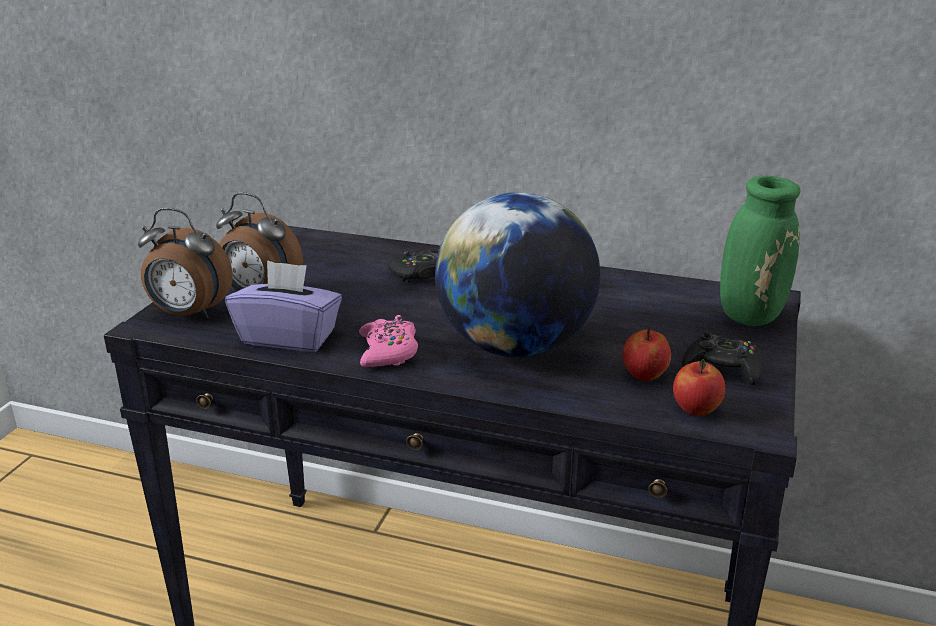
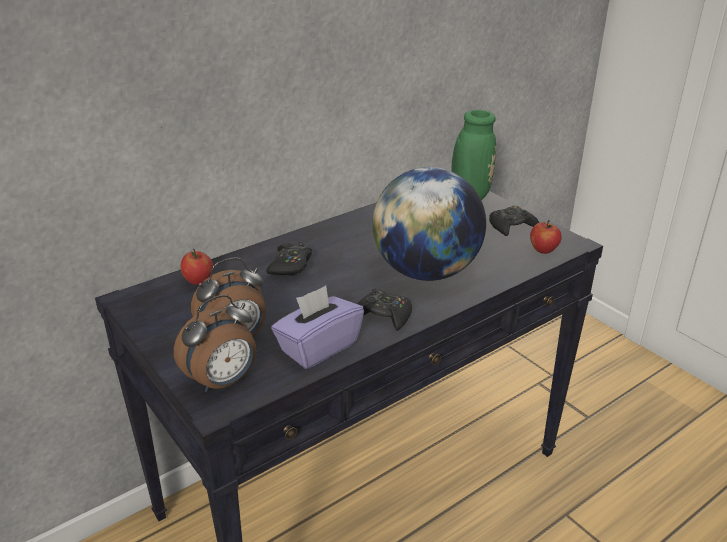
camera: 55 degrees left, 5 degrees up
(388, 352) = (384, 315): pink game controller -> black game controller
(644, 375) = (497, 248): apple -> apple (199, 281)

